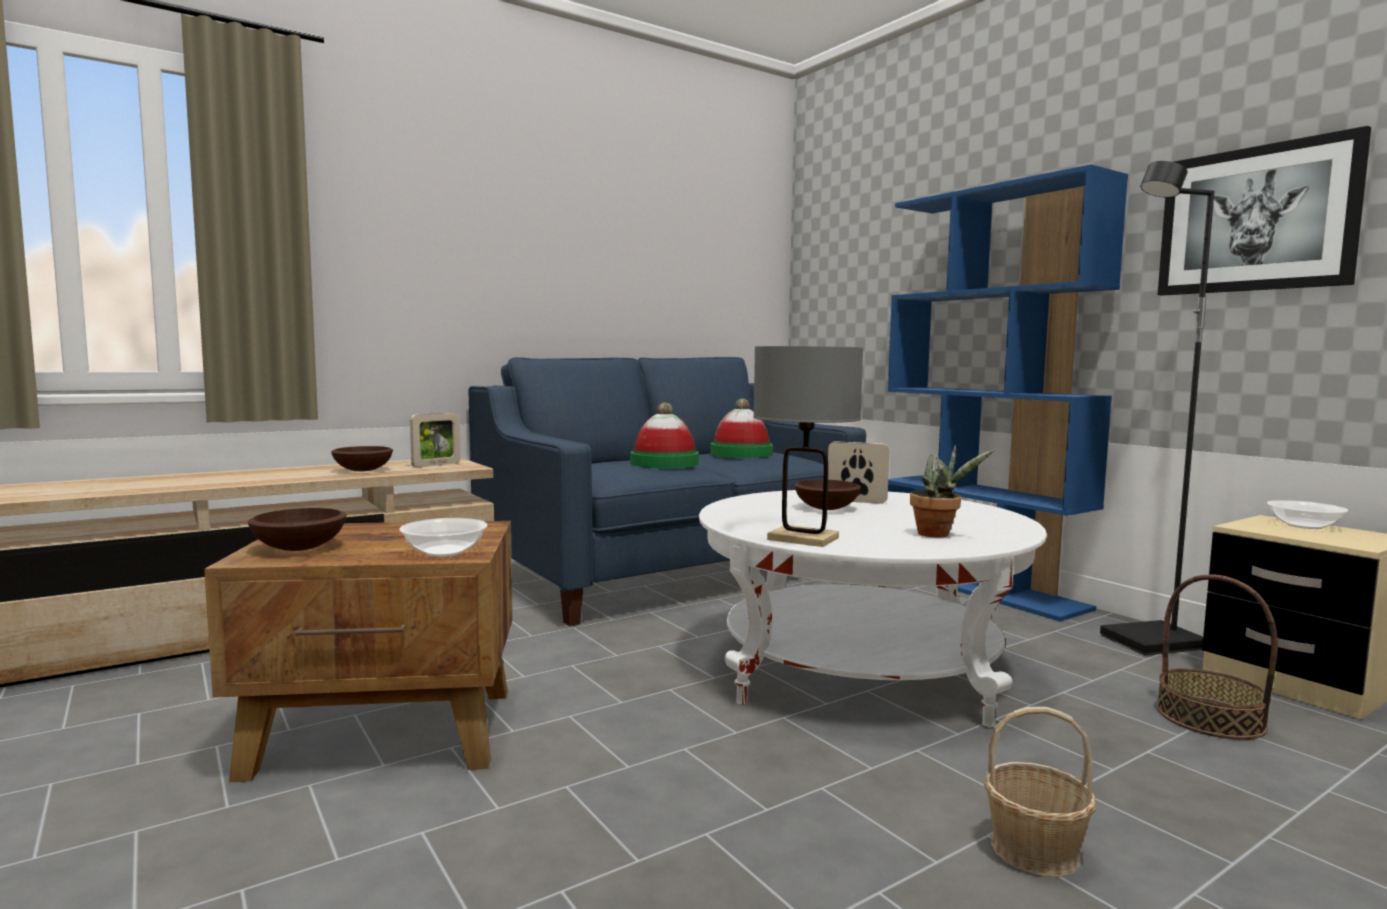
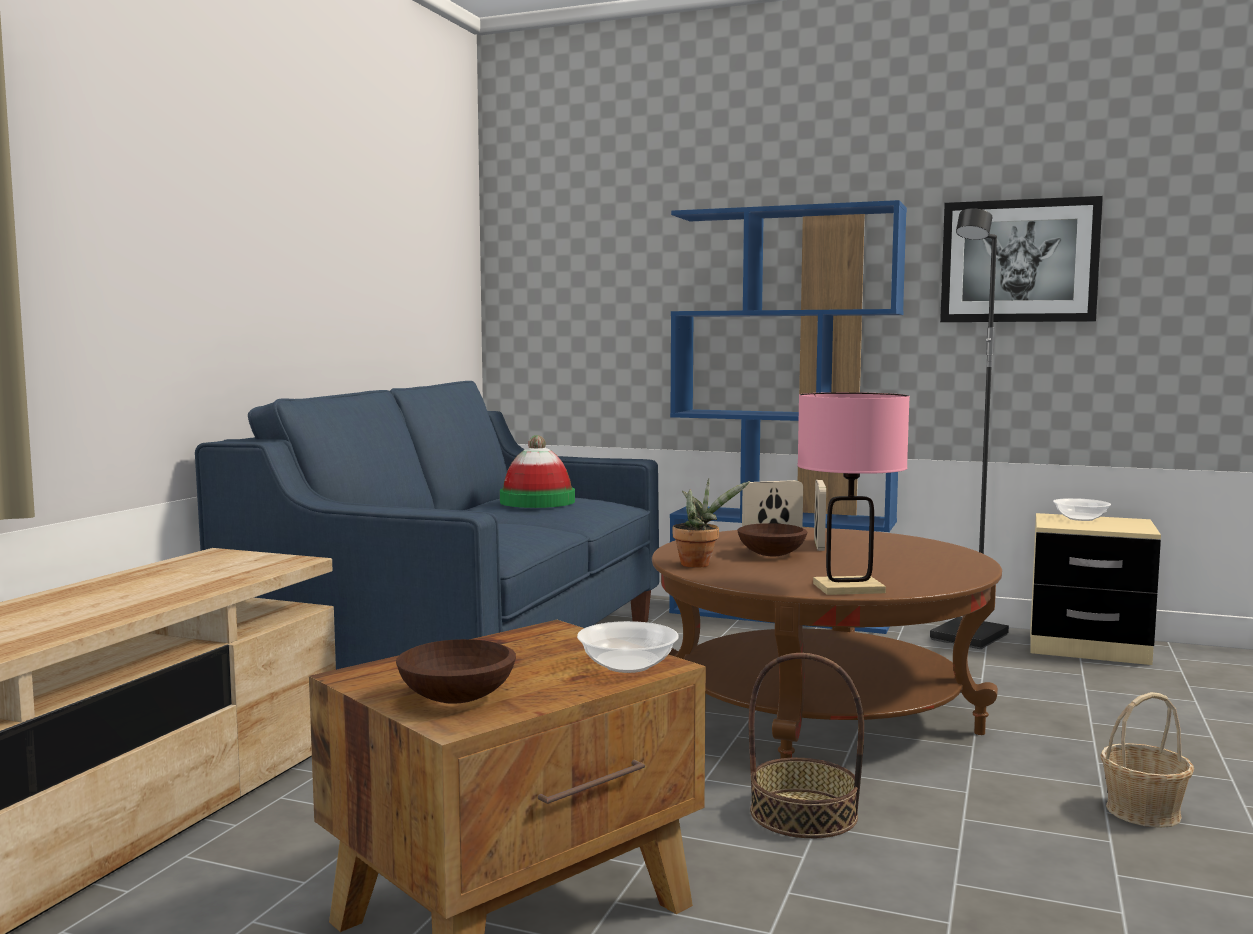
camera: 35 degrees left, 0 degrees up
(362, 470) = (163, 586): brown bowl -> none
(436, 465) = (237, 563): picture frame -> picture frame (819, 545)
(664, 463) = (500, 524): hat -> none
(803, 538) = (848, 588): grey table lamp -> pink table lamp
(859, 667) = (818, 713): white coffee table -> brown coffee table
(938, 534) = (923, 565): potted plant -> potted plant (699, 564)
(1210, 718) = (1085, 687): basket -> basket (803, 813)

